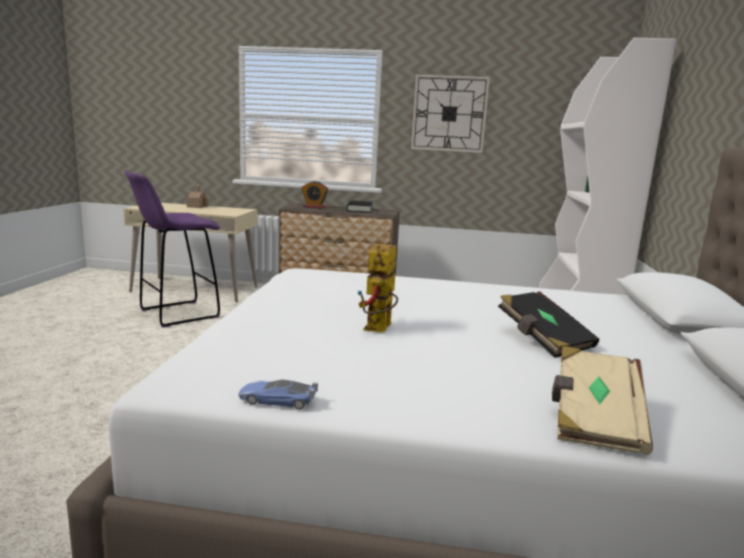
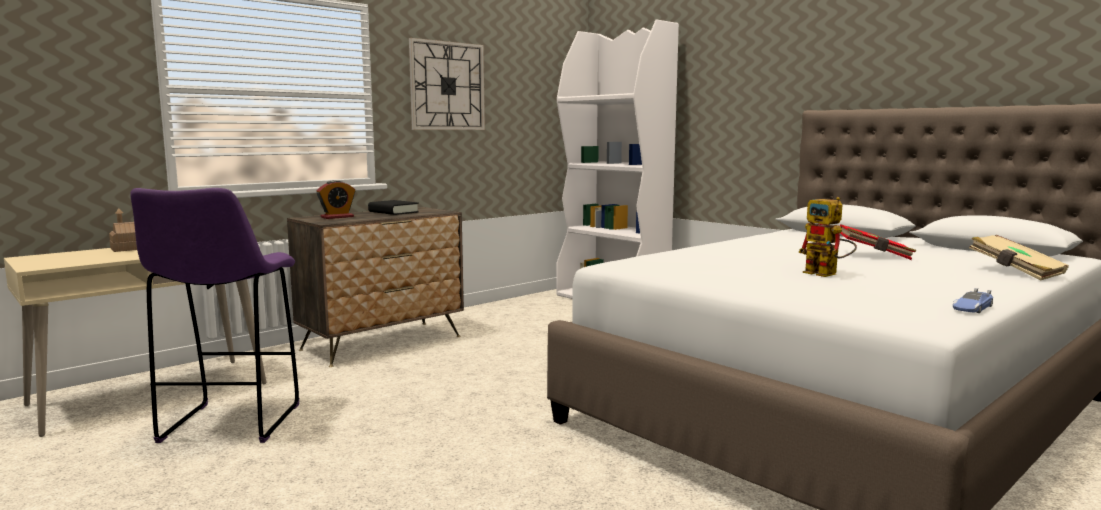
camera: 50 degrees left, 5 degrees down
(543, 340) = (874, 255): black book -> red book

